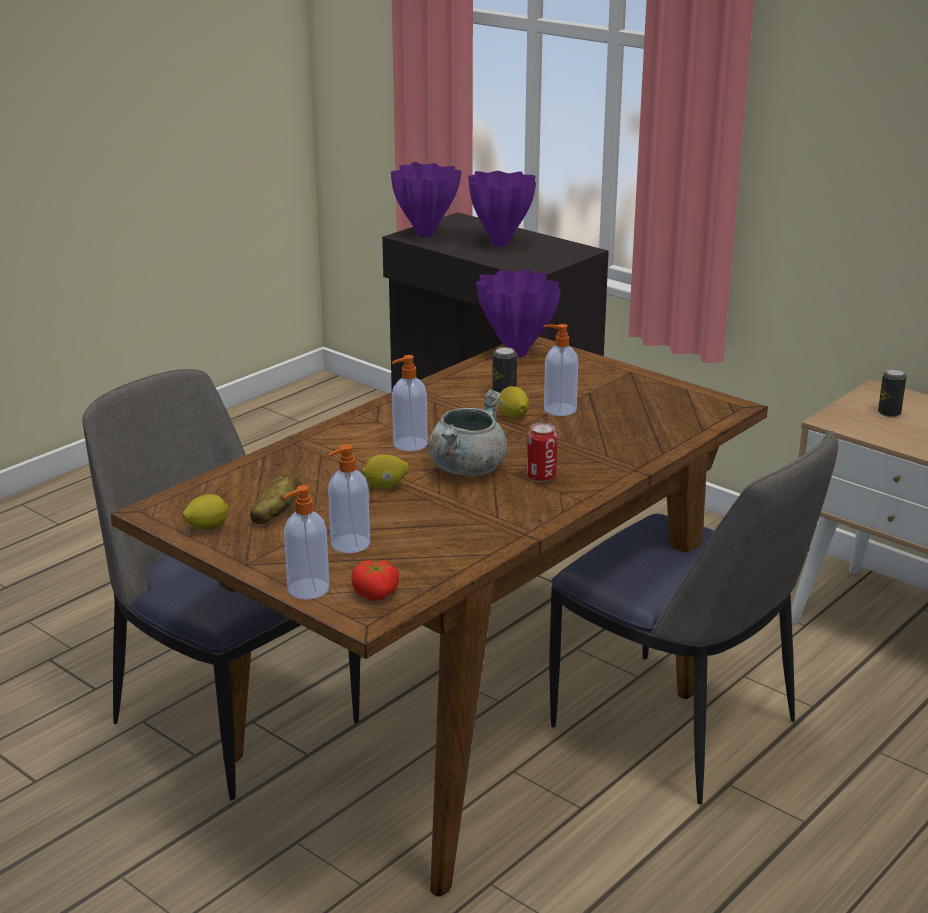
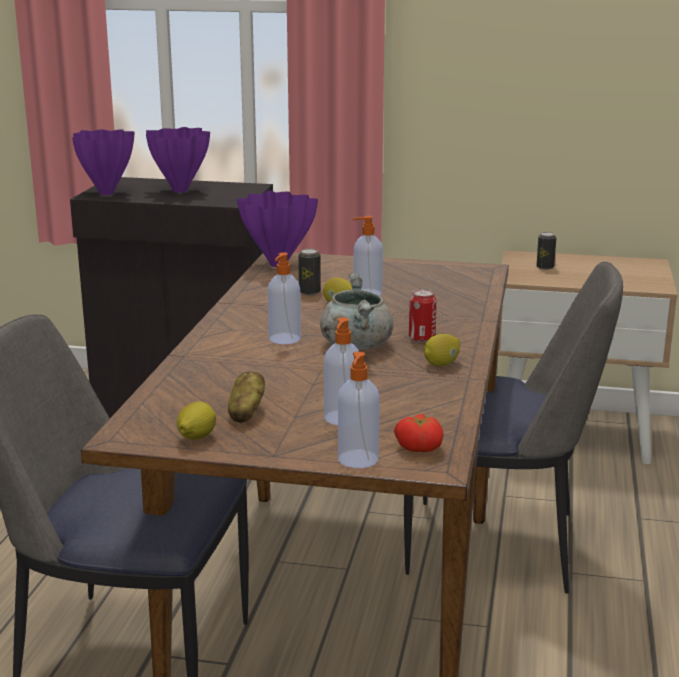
camera: 30 degrees left, 5 degrees down
(385, 486) = (309, 371): lemon -> lemon (441, 364)

